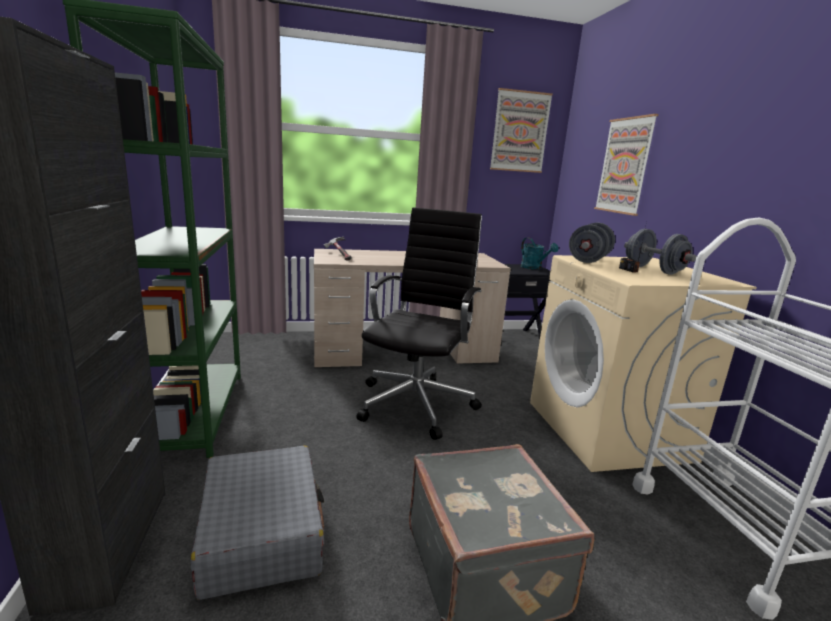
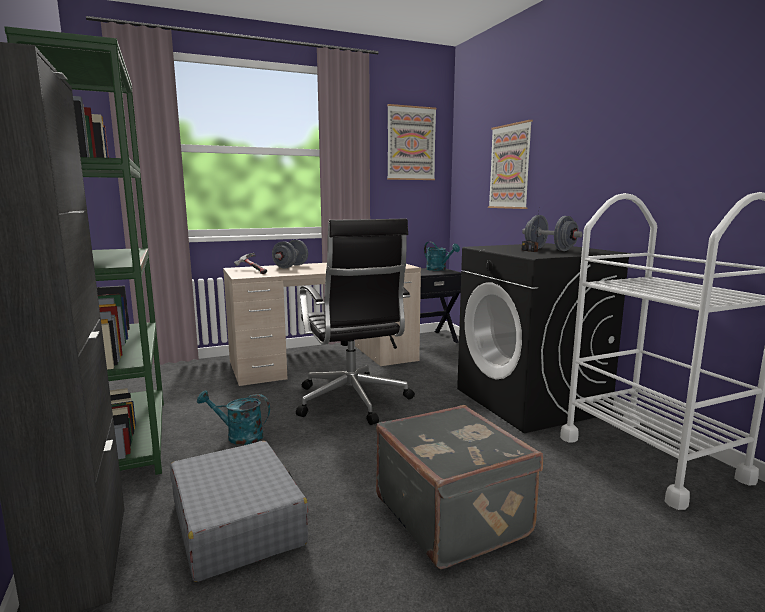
camera: 10 degrees left, 5 degrees down
(296, 426) = (238, 436): none -> turquoise watering can
(417, 402) = (352, 402): black office chair -> black office chair turned 150 degrees clockwise
(589, 260) = (494, 247): grey dumbbell -> grey dumbbell (290, 266)
(608, 430) = (531, 401): beige washing machine -> black washing machine

